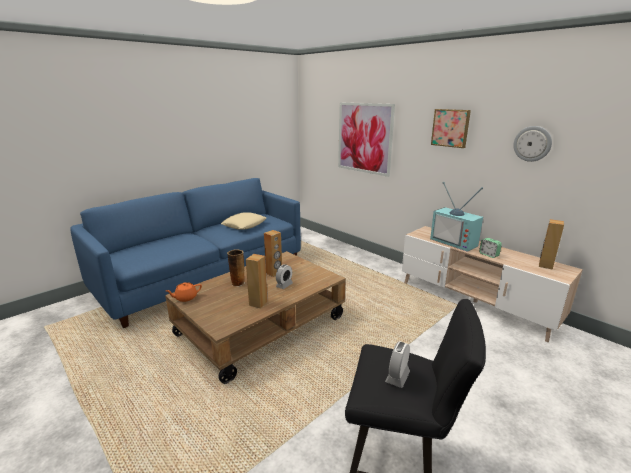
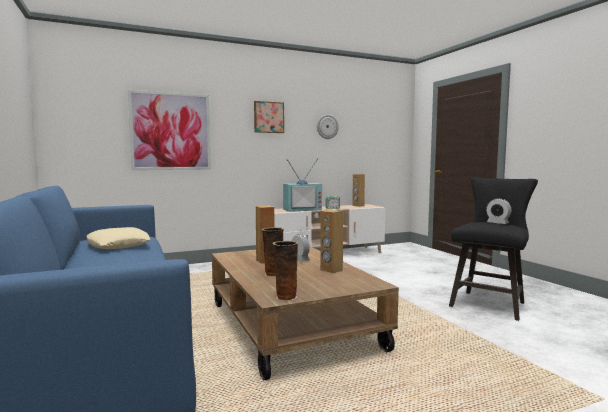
camera: 70 degrees left, 15 degrees down
(185, 298) = (285, 297): orange teapot -> vase

